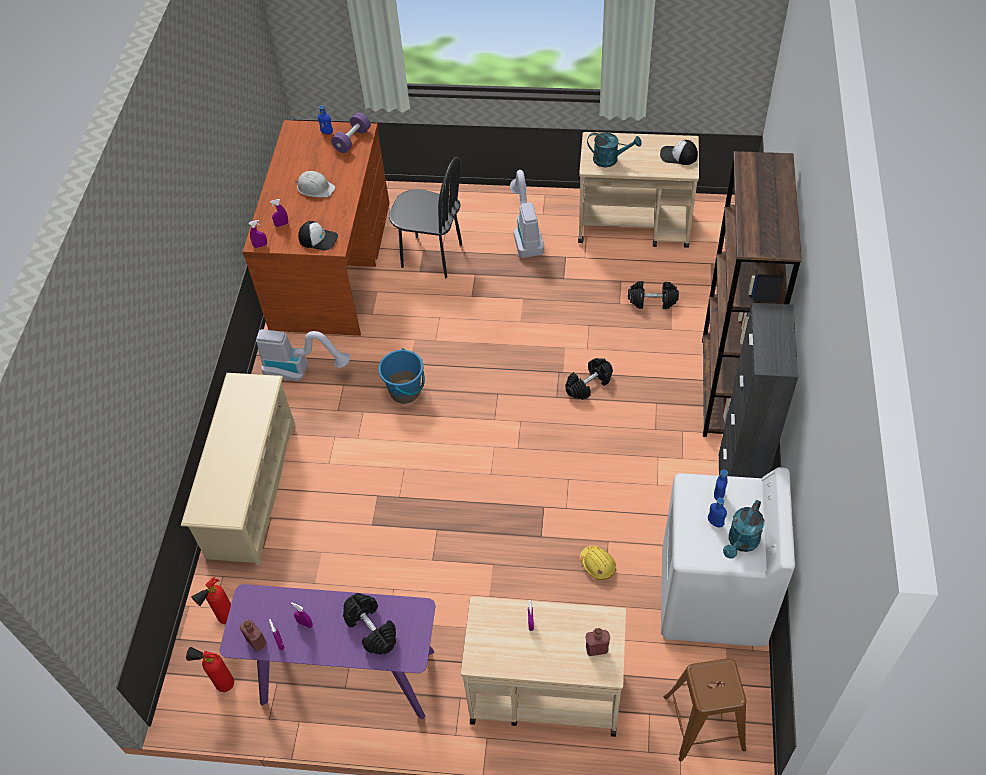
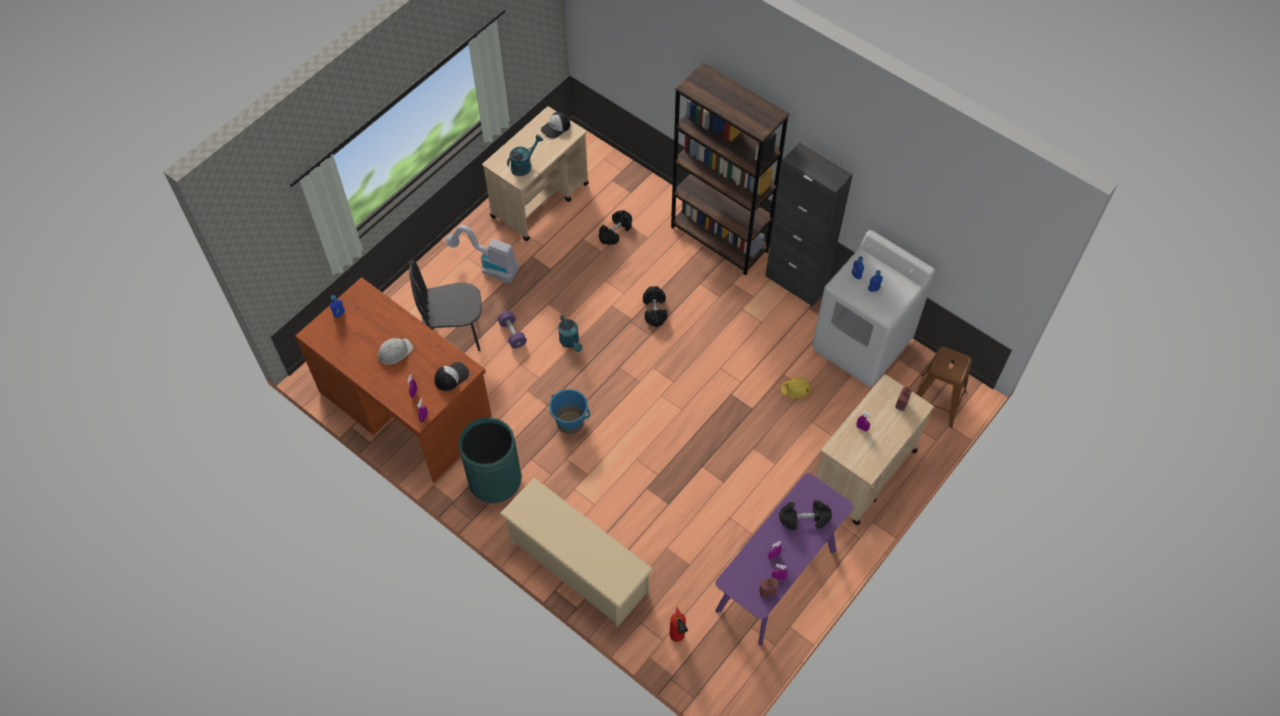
camera: 60 degrees left, 5 degrees up
(221, 683) = (727, 664): fire extinguisher -> none
(302, 371) = (494, 480): vacuum cleaner -> green trash can
(352, 140) = (364, 302): purple dumbbell -> purple dumbbell (512, 334)
(431, 256) = (456, 336): black chair -> black chair turned 150 degrees counterclockwise
(741, 543) = (896, 285): turquoise watering can -> turquoise watering can (571, 342)

